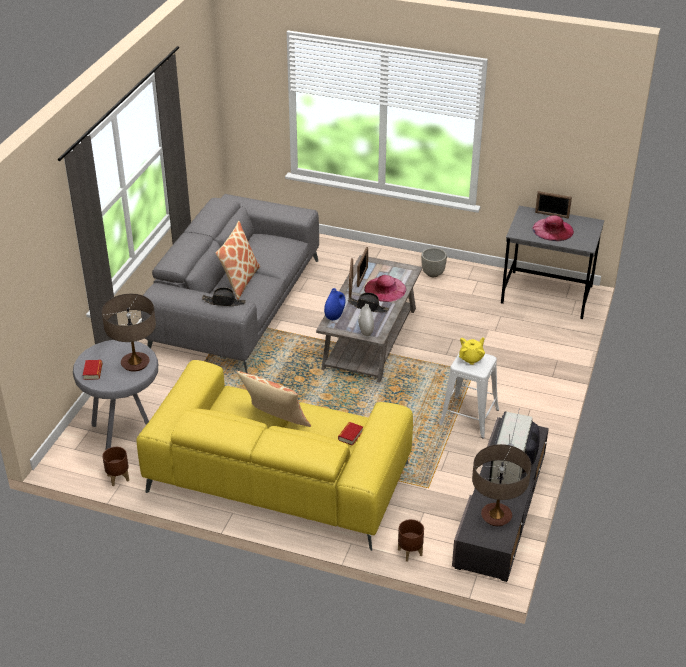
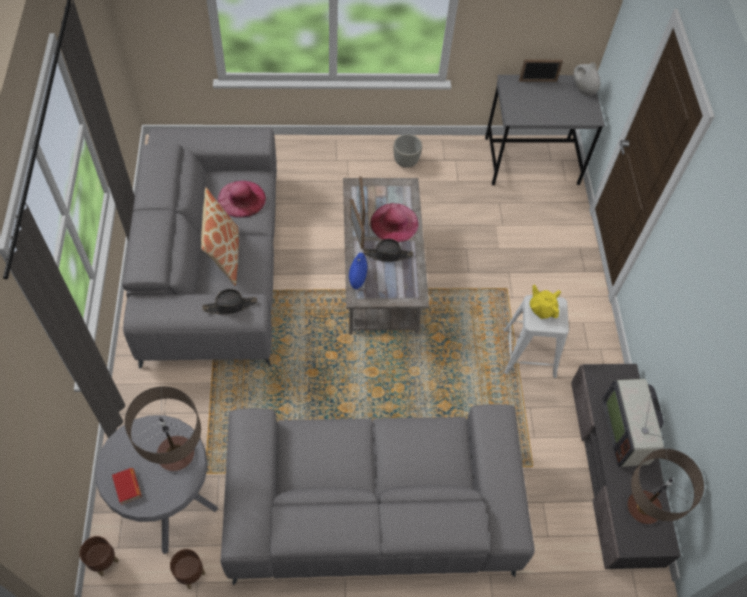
camera: 25 degrees left, 20 degrees up
(275, 421) = (363, 463): pillow -> none
(278, 478) = (371, 508): yellow sofa -> grey sofa
(350, 435) = (456, 456): book -> none
(365, 331) = (402, 293): white vase -> white vase (582, 90)
(409, 552) = (553, 564): brown planter -> brown planter (103, 562)
(471, 358) = (542, 309): yellow teapot -> yellow teapot turned 60 degrees counterclockwise
(553, 230) = (549, 102): pink hat -> pink hat (241, 199)

